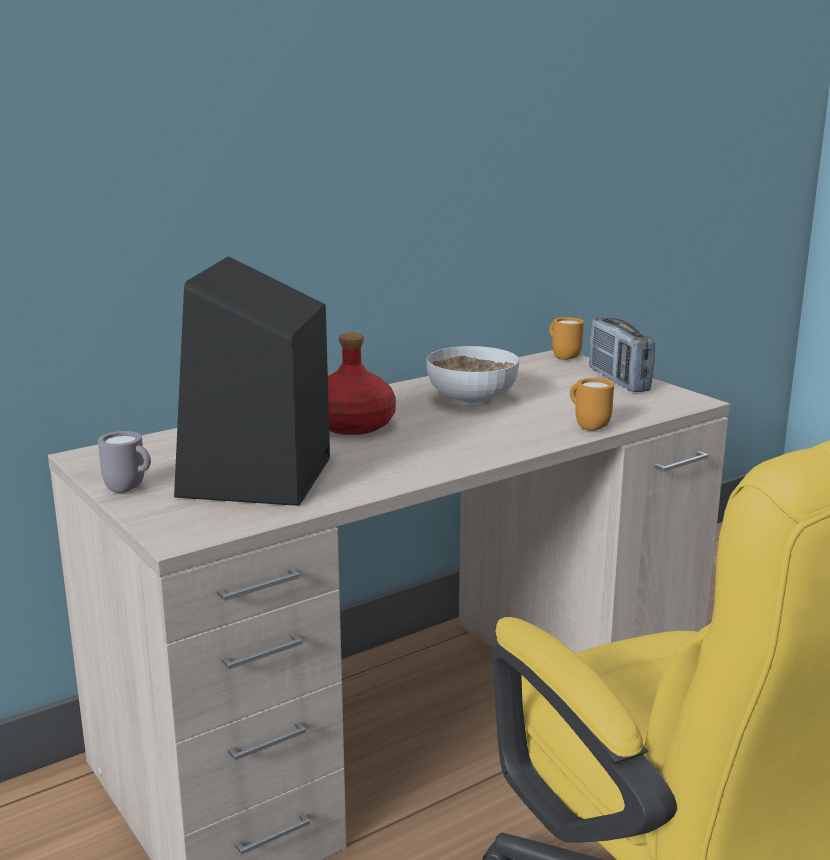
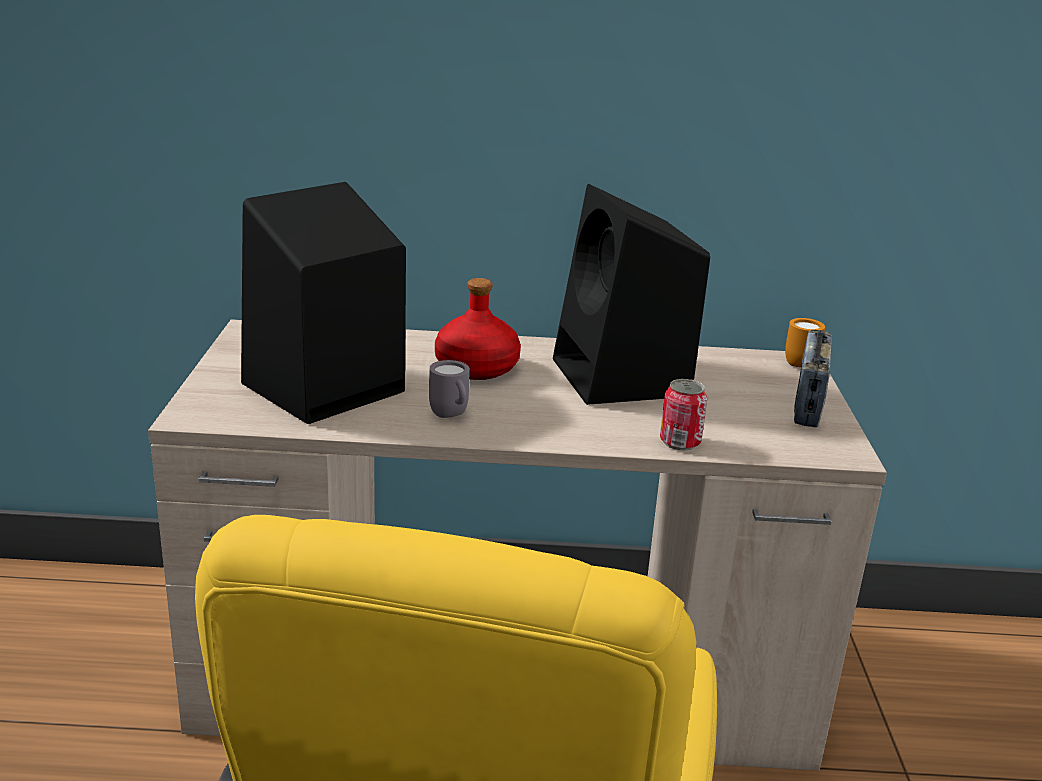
camera: 35 degrees right, 5 degrees up
(130, 489) = (228, 366): grey mug -> grey mug (451, 416)
(473, 400) = (622, 379): bowl -> black speaker
(588, 426) = (680, 442): orange mug -> can

